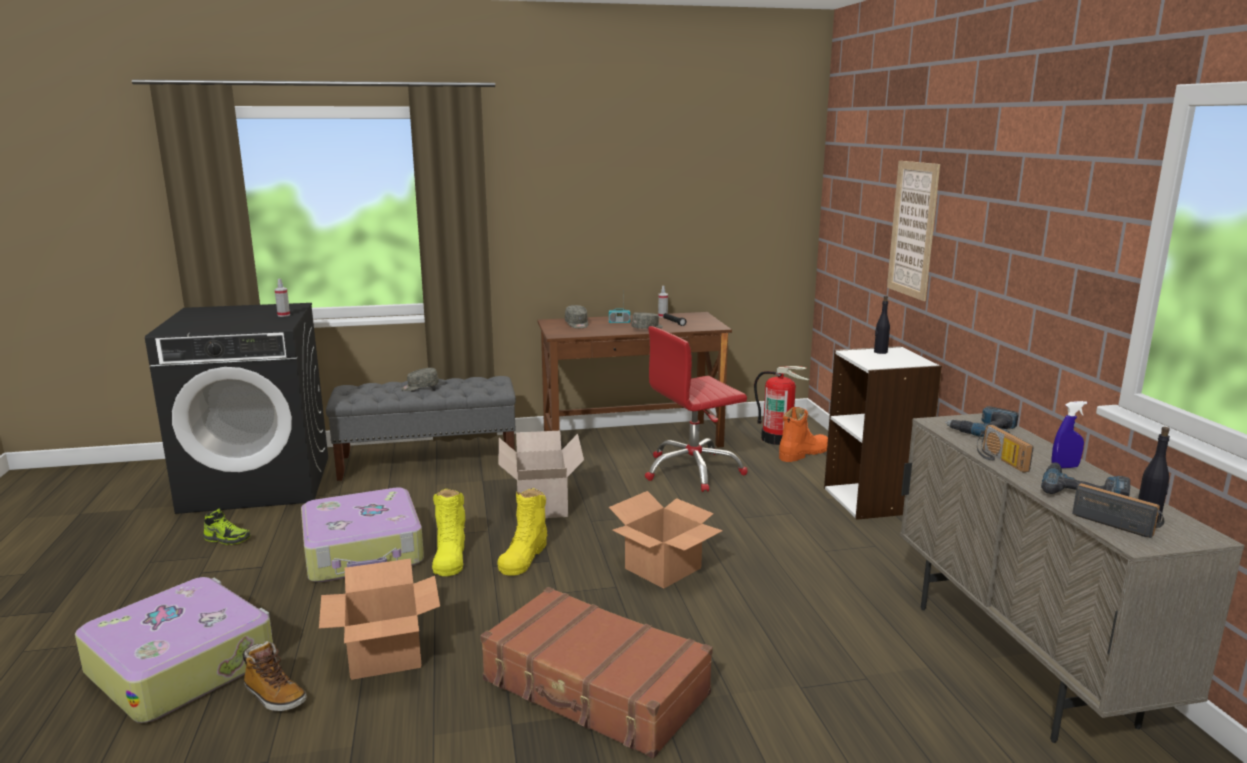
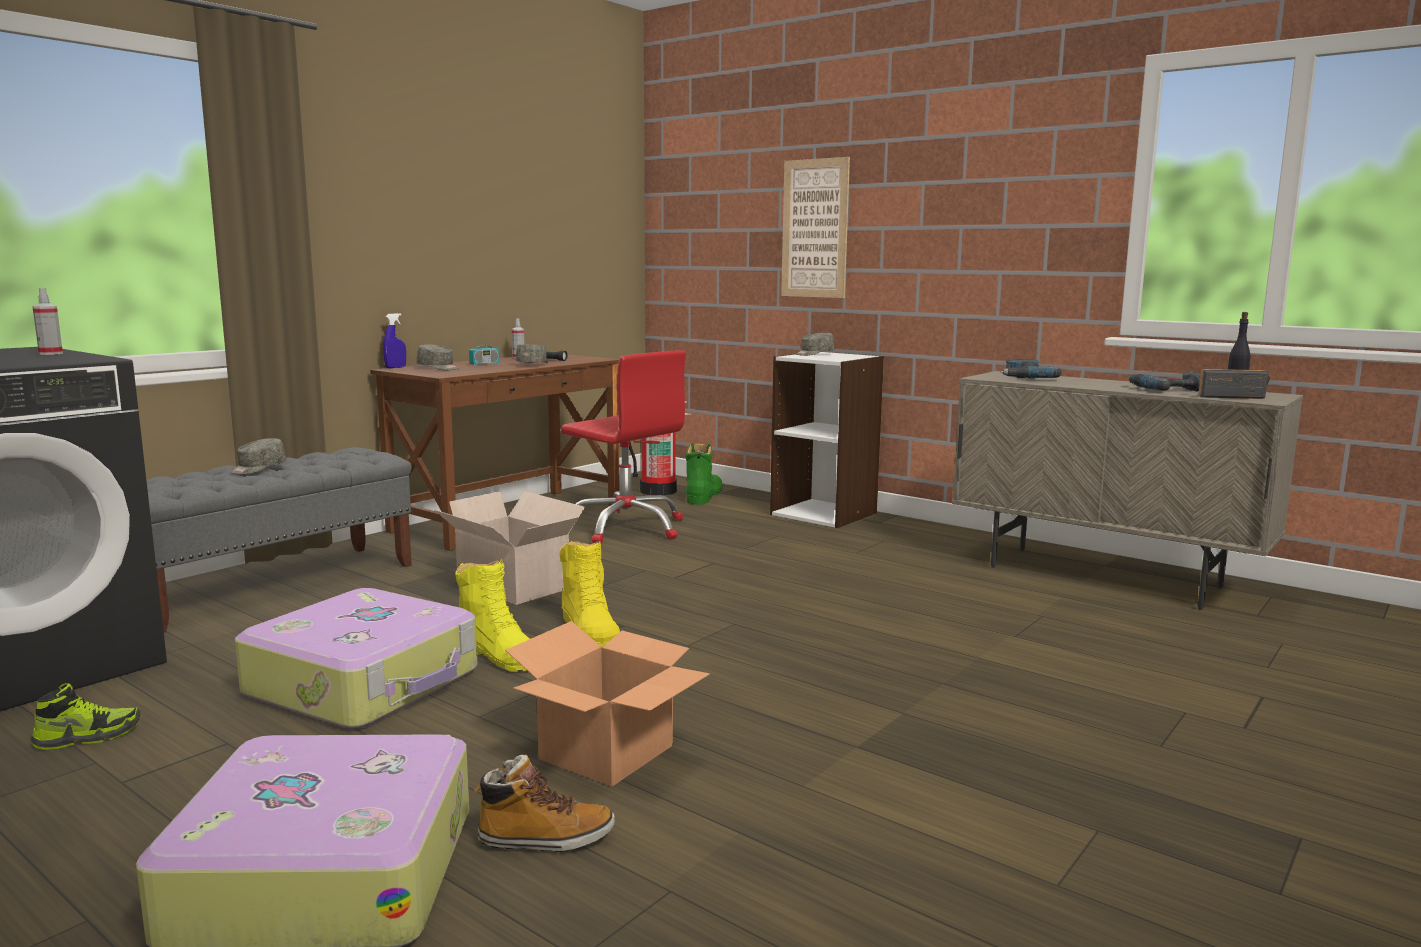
camera: 40 degrees left, 5 degrees down
(595, 688) = (872, 694): brown suitcase -> none
(663, 568) = (749, 598): cardboard box -> none
(693, 471) = (626, 527): red office chair -> red office chair turned 75 degrees counterclockwise
(803, 453) = (703, 496): orange boot -> green boot
(880, 352) = (814, 354): black bottle -> grey cap
(998, 460) = (1082, 386): radio -> none
(1064, 467) = (1124, 383): blue spray bottle -> blue spray bottle (395, 367)

